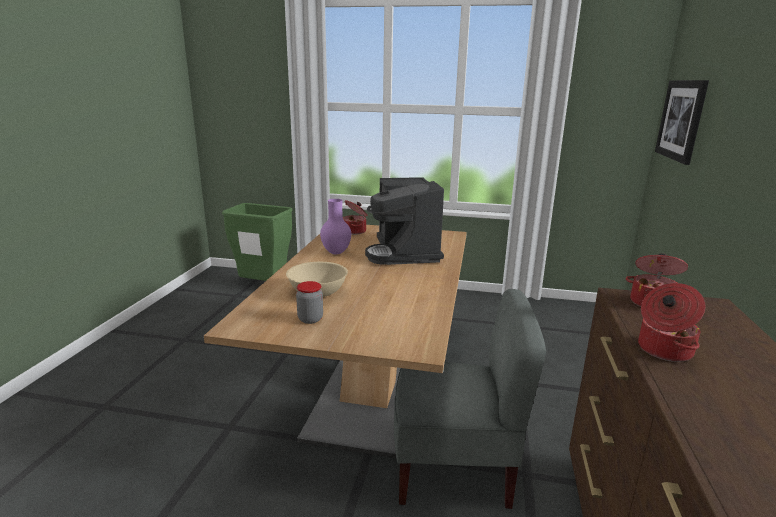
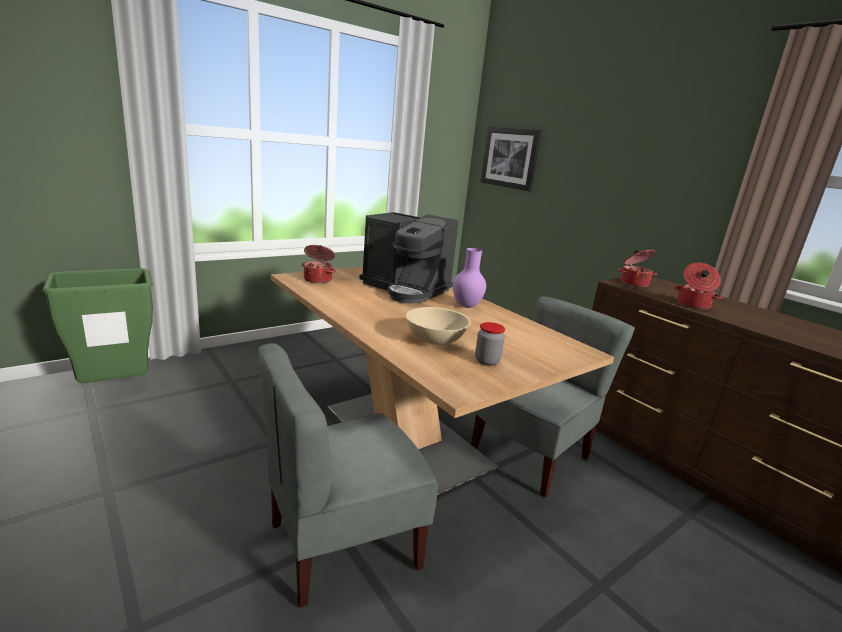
camera: 50 degrees left, 0 degrees up
(223, 431) = (342, 544): none -> grey chair
(336, 253) = (357, 303): purple vase -> purple vase (467, 306)

